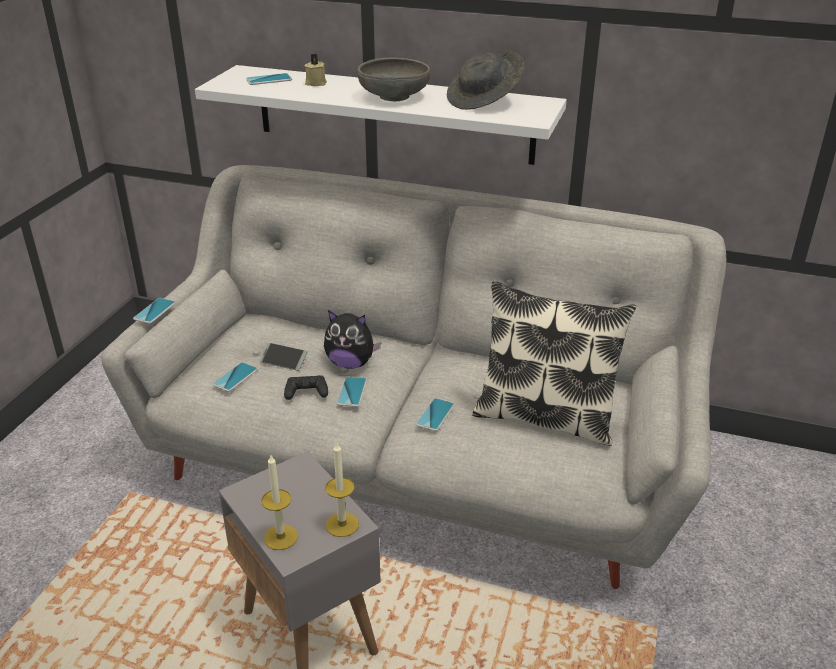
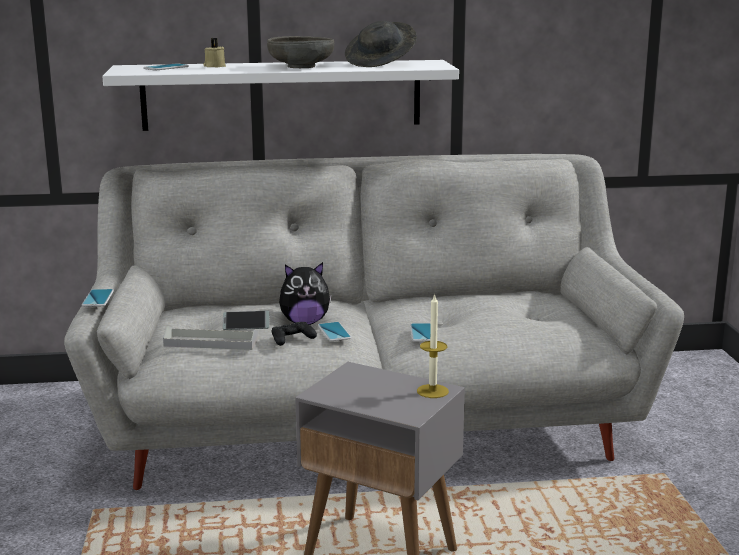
camera: 25 degrees left, 15 degrees down
(235, 377) = (211, 342): phone -> grey tray
(281, 537) = (388, 408): candle -> none
(545, 416) = (515, 316): pillow -> none

